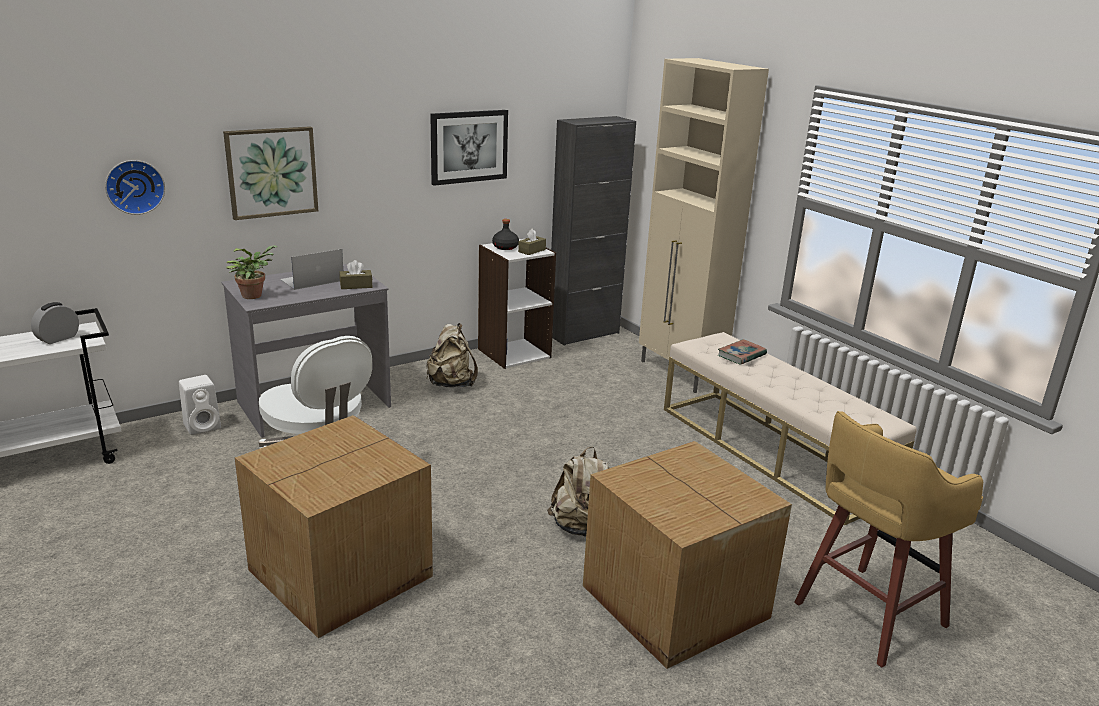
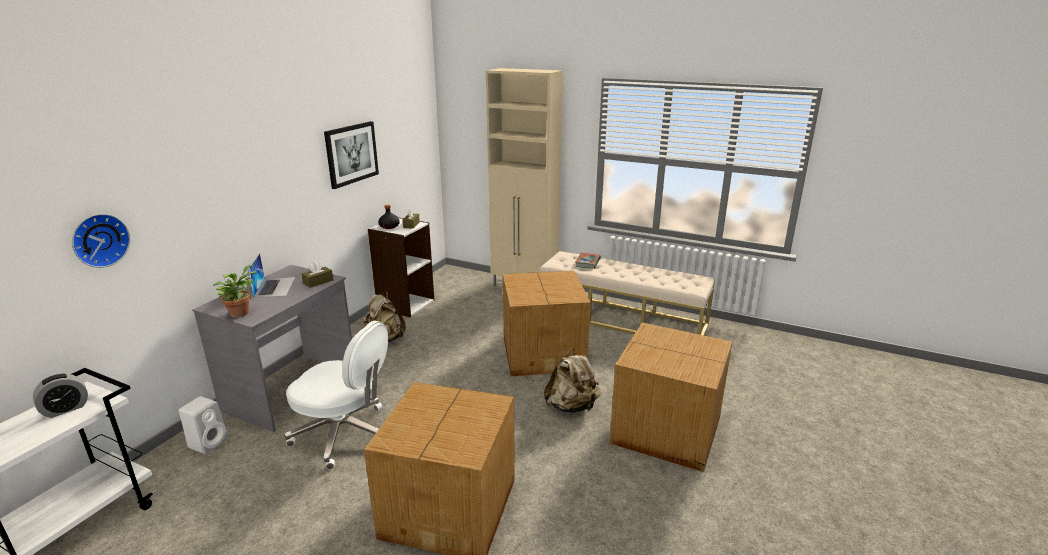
camera: 30 degrees left, 0 degrees up
(58, 338) = (66, 409): alarm clock -> alarm clock turned 135 degrees counterclockwise
(271, 172) = (216, 202): picture -> none
(312, 280) = (274, 287): laptop -> laptop turned 150 degrees clockwise
(583, 334) = (438, 278): black cabinet -> none
(618, 457) = (544, 352): none -> cardboard box
(866, 616) = (758, 395): yellow stool -> none

